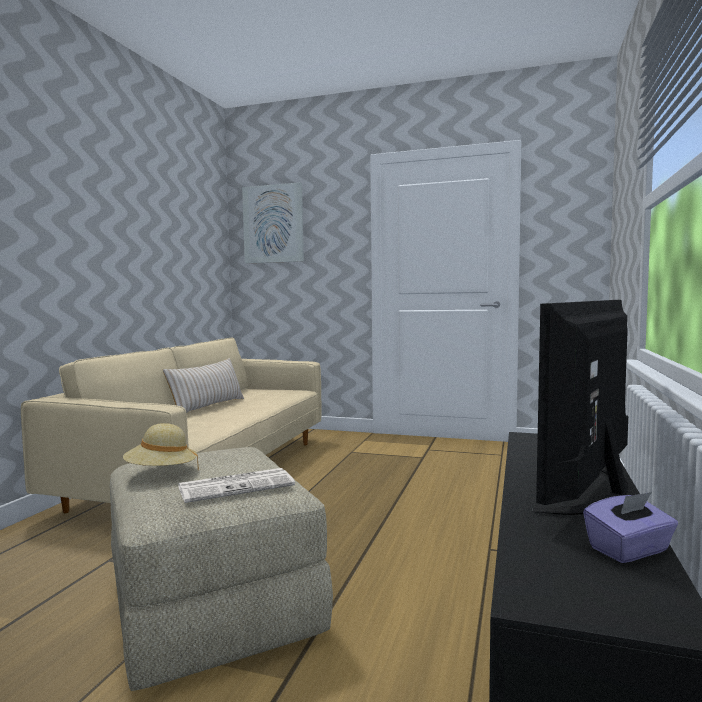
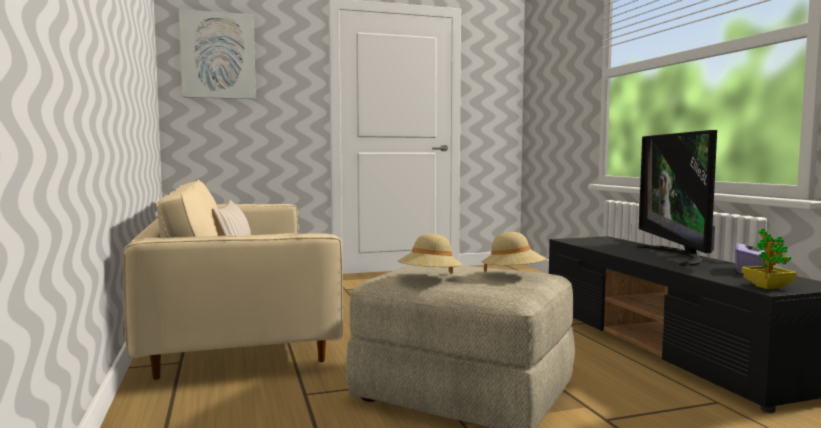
camera: 35 degrees left, 0 degrees up
(237, 486) = (513, 276): newspaper -> beige hat
(546, 593) = (767, 287): none -> potted plant

